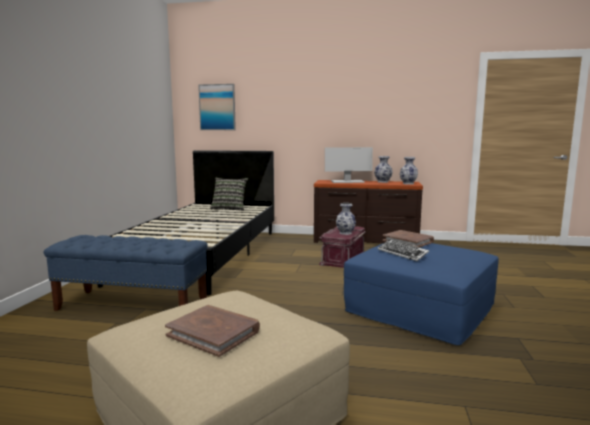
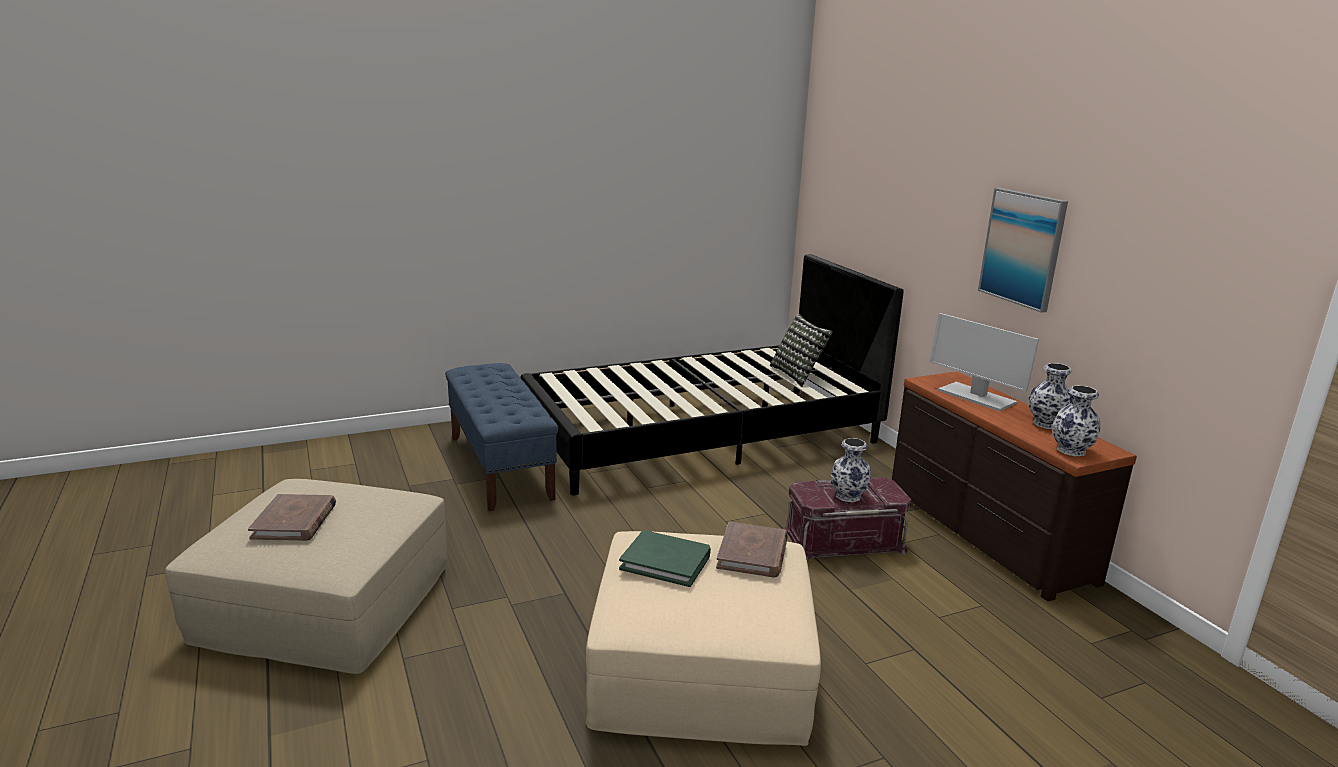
camera: 55 degrees right, 10 degrees up
(217, 107) = (848, 184): picture -> picture (1022, 248)
(402, 253) = (665, 562): keyboard -> green book
(420, 308) = (703, 668): blue ottoman -> beige ottoman

